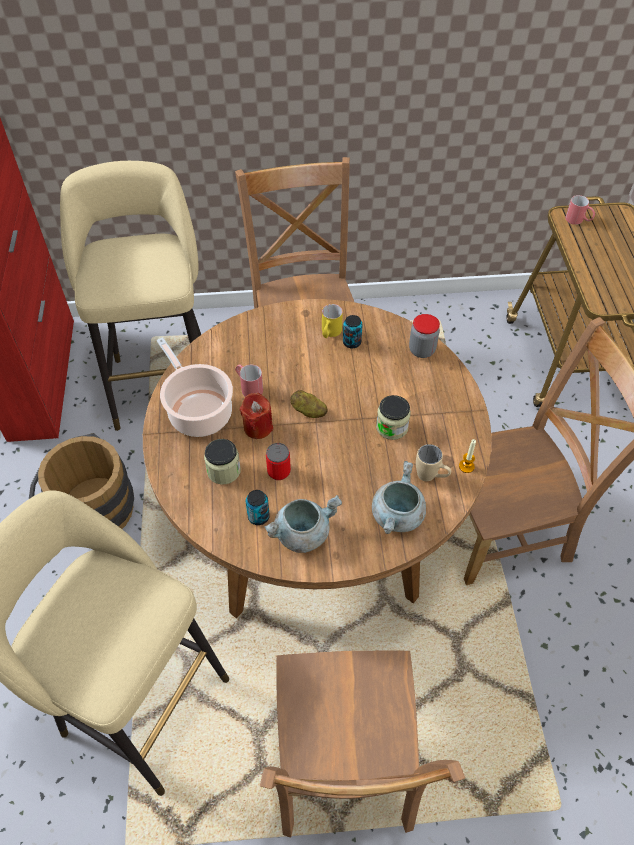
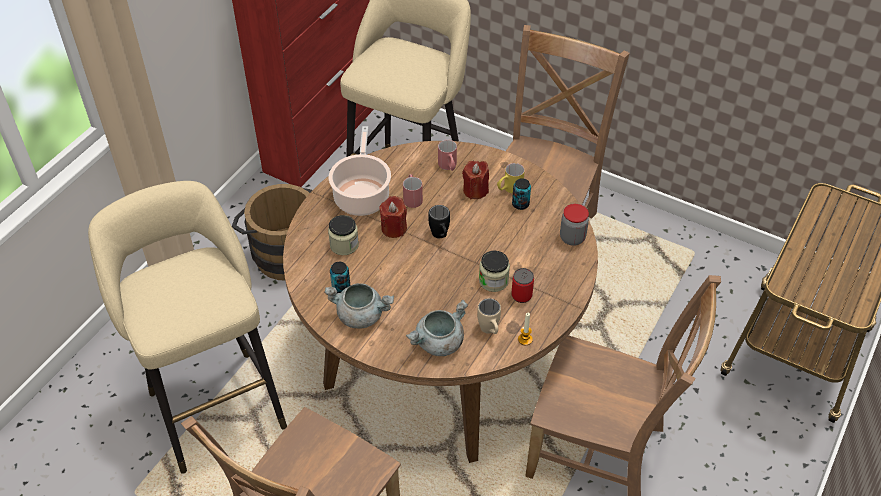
camera: 35 degrees right, 5 degrees down
(279, 471) = (381, 266): can -> can (521, 295)
(301, 350) = (475, 190): none -> red candle
(308, 411) = (440, 236): potato -> black mug
(578, 221) = (836, 206): red mug -> red mug (448, 167)

